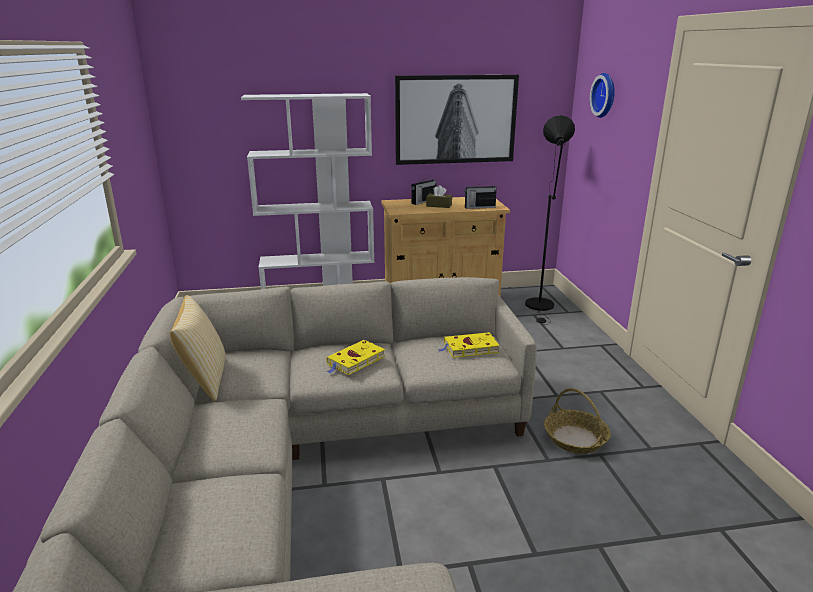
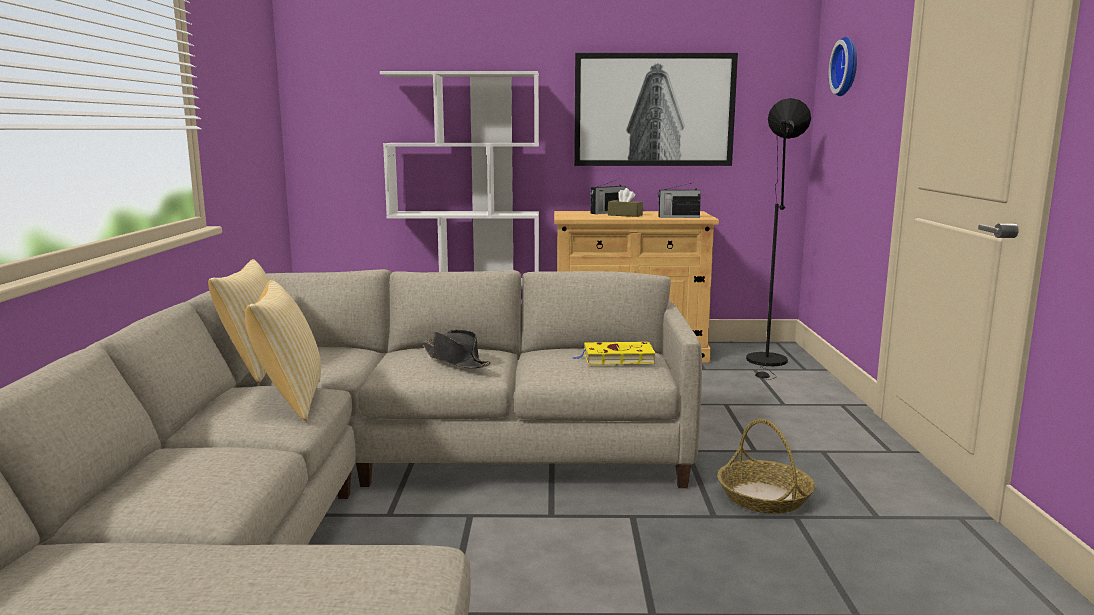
camera: 10 degrees right, 10 degrees down
(249, 419) = (290, 401): none -> pillow
(355, 361) = (455, 360): yellow book -> black hat

